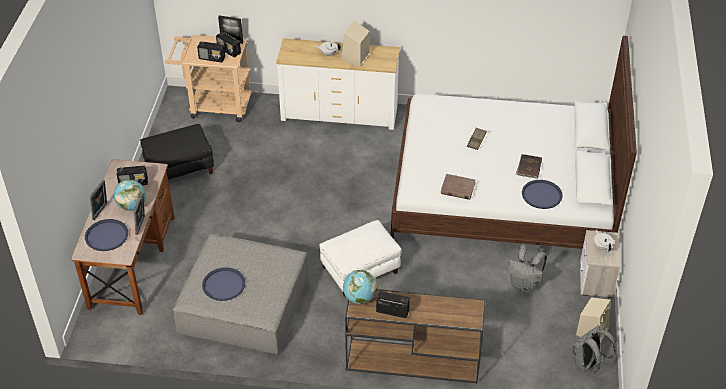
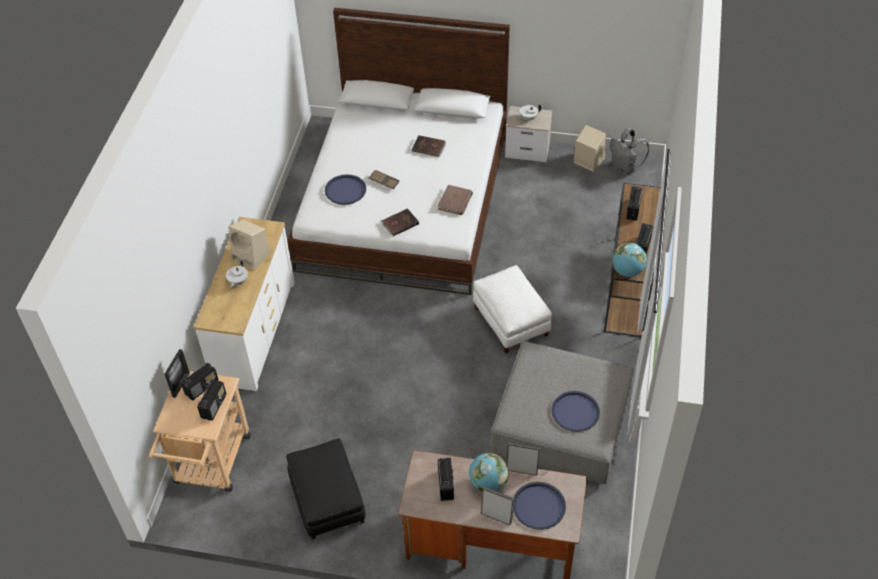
camera: 85 degrees left, 5 degrees up
(425, 154) = (399, 223): none -> brown book
(445, 305) = (633, 210): none -> radio
(524, 285) = (533, 198): grey backpack -> none
(542, 195) = (468, 142): blue tray -> blue tray (345, 190)

